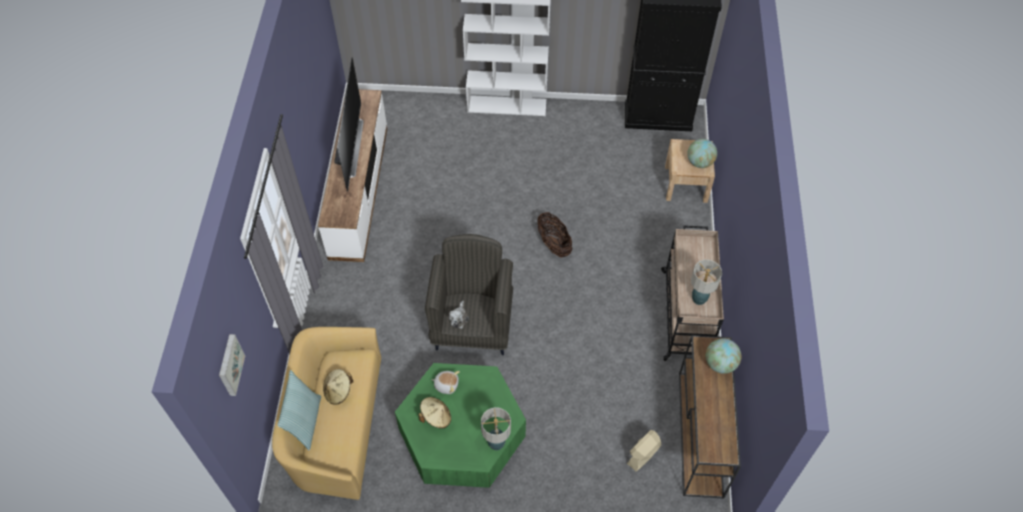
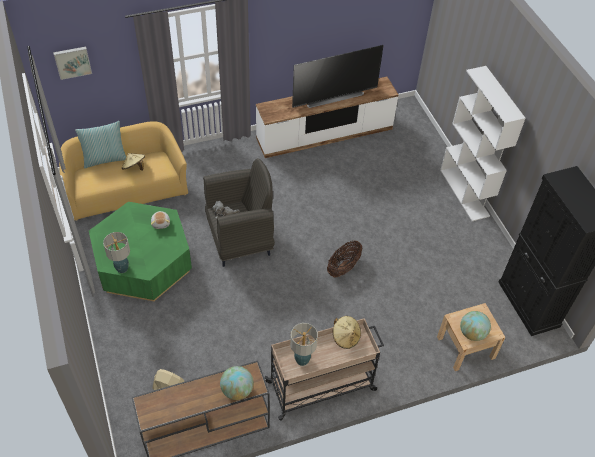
camera: 65 degrees right, 5 degrees down
(436, 417) = (132, 226): beige hat -> beige hat (345, 337)

